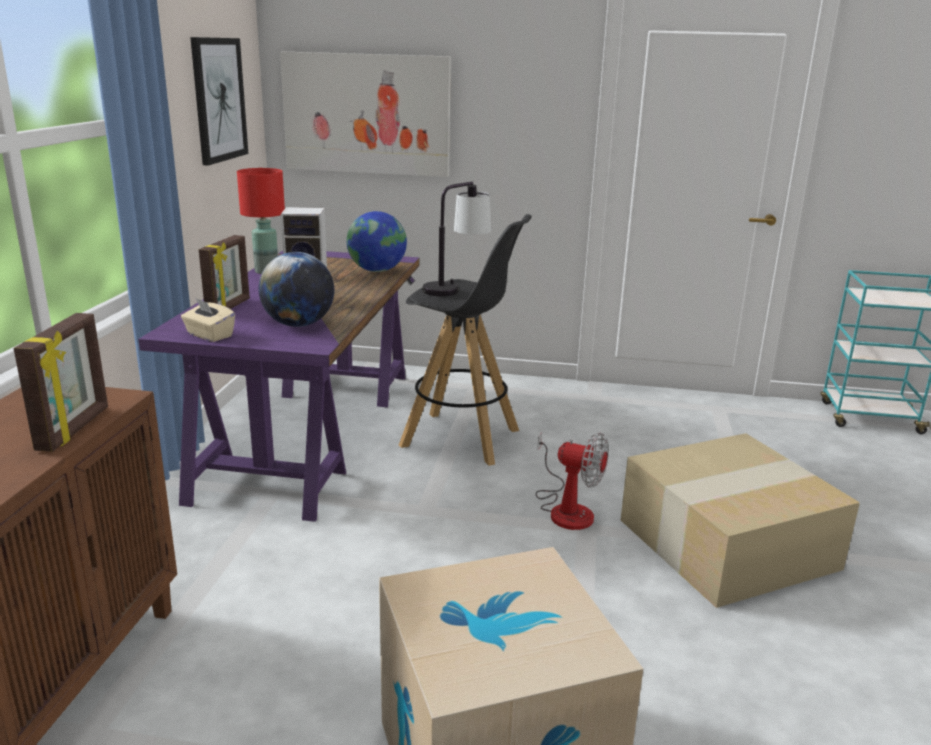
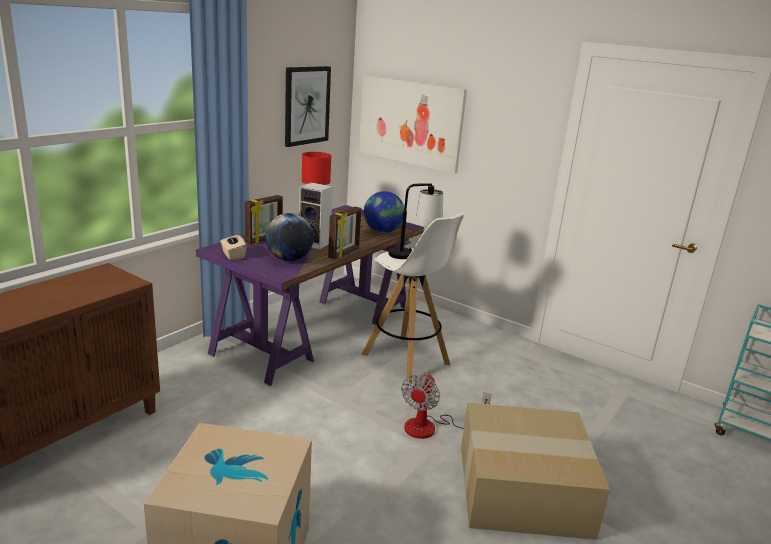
camera: 25 degrees right, 0 degrees up
(75, 429) = (94, 295): picture frame -> picture frame (344, 253)
(462, 438) = (406, 359): black stool -> white stool
(566, 509) = (431, 427): fan -> fan turned 60 degrees clockwise

